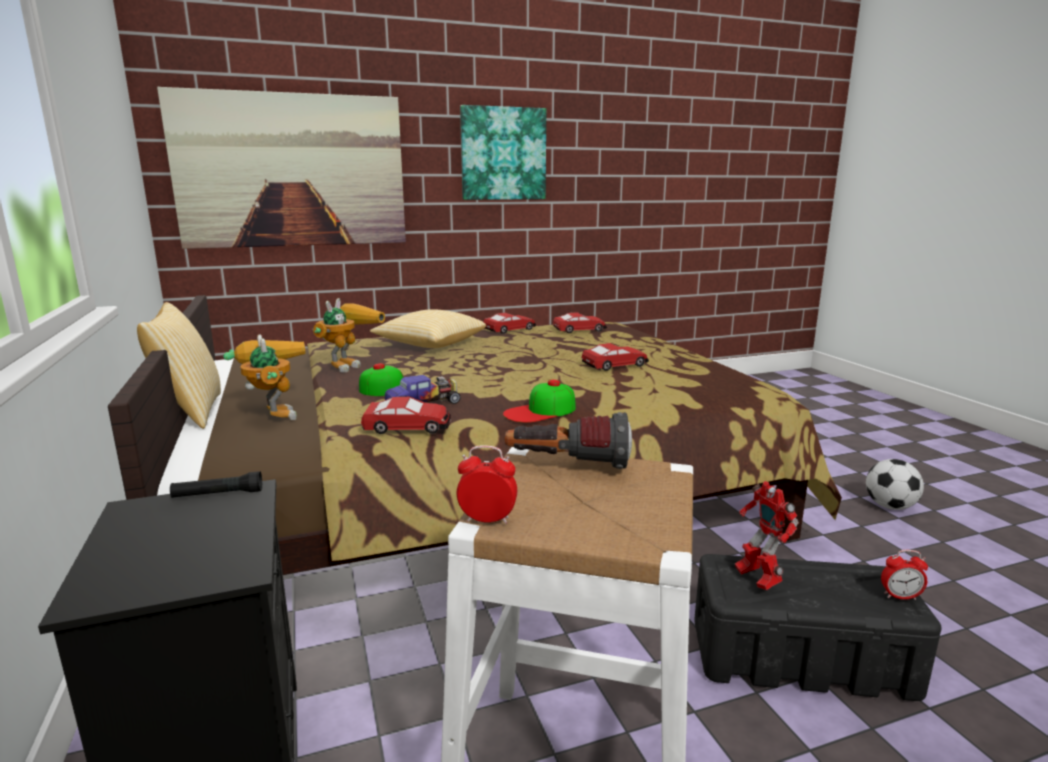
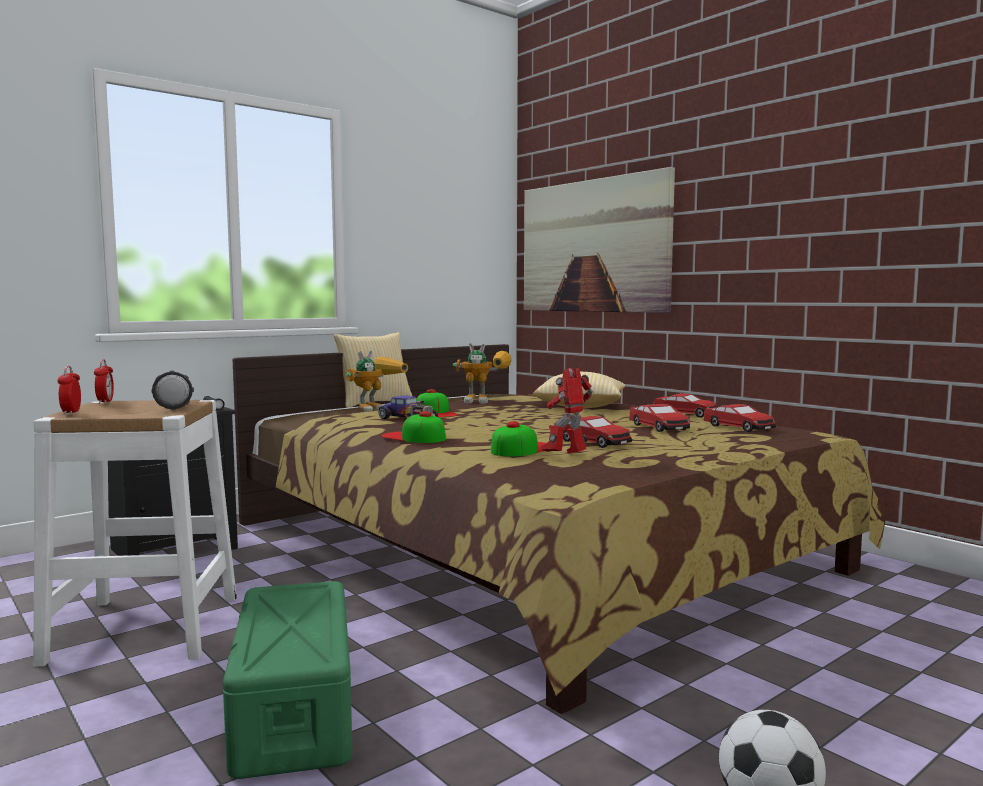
camera: 70 degrees right, 10 degrees down
(408, 427) = (354, 422): toy car -> toy car (659, 427)
(503, 154) = (777, 211): picture -> none
(630, 385) = (522, 449): none -> cap
(757, 579) = (296, 600): toy robot -> toy robot (566, 456)
(802, 657) = (294, 710): black storage box -> green storage box
(900, 596) = (277, 661): alarm clock -> alarm clock (71, 413)

